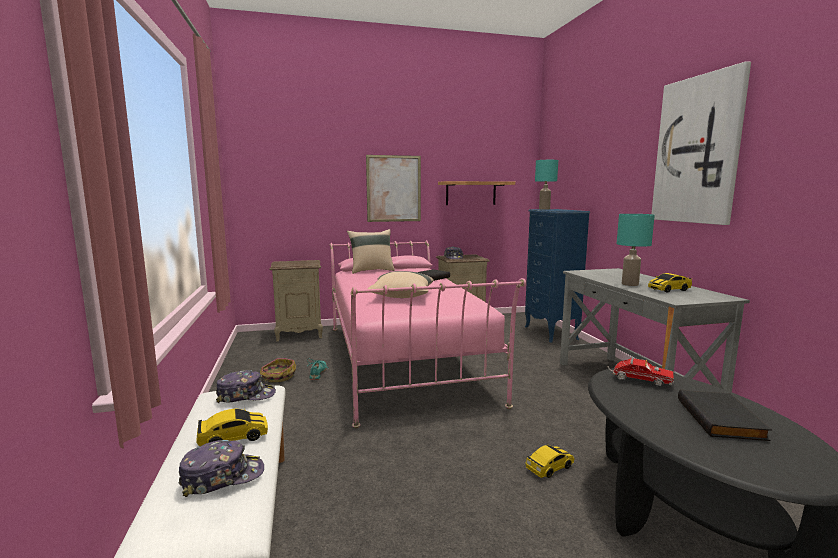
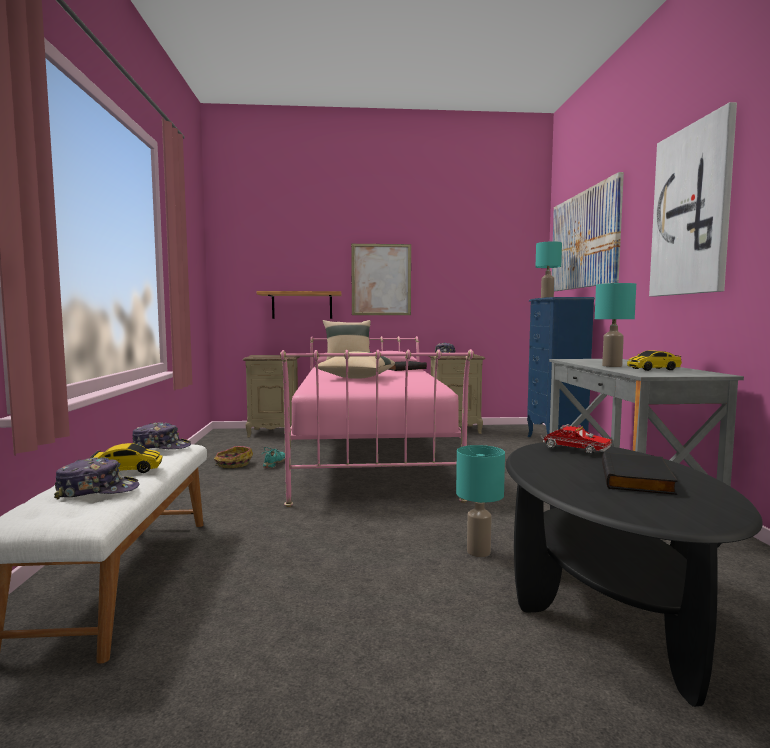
camera: 10 degrees right, 5 degrees down
(471, 193) = (468, 285): shelf -> shelf (302, 305)
(549, 467) = (477, 552): toy car -> turquoise table lamp
(578, 159) = (584, 240): none -> picture

